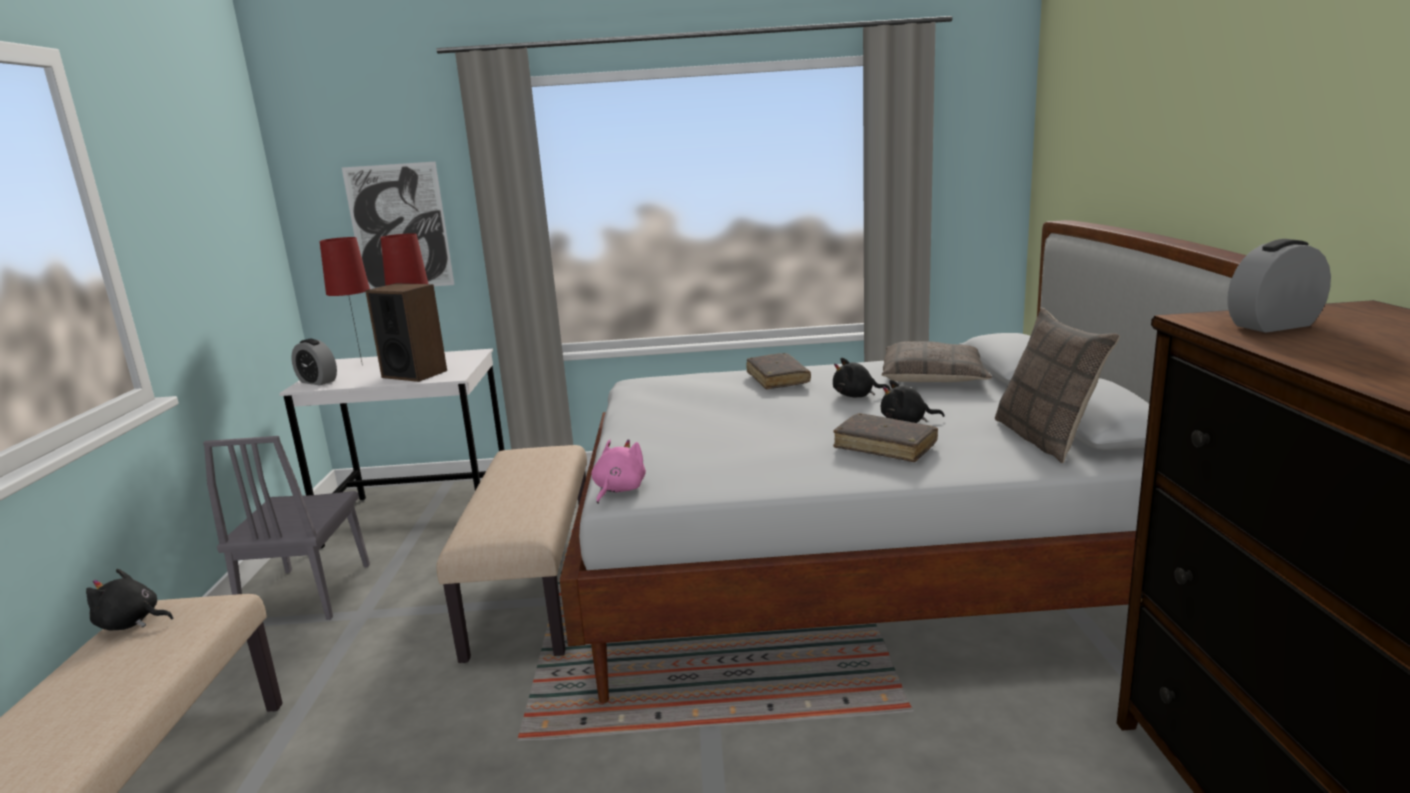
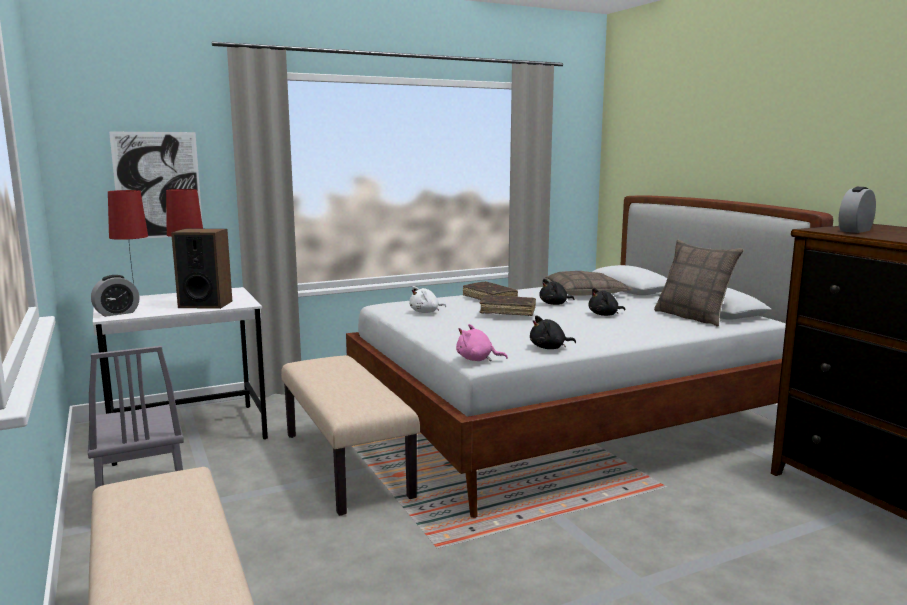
camera: 25 degrees left, 5 degrees down
(131, 623) = (130, 495): black plush toy -> black plush toy (549, 348)
(317, 381) = (117, 313): alarm clock -> alarm clock turned 45 degrees counterclockwise
(618, 490) = (477, 359): pink plush toy -> pink plush toy turned 75 degrees counterclockwise
(666, 398) = (426, 312): none -> white plush toy
(885, 446) = (612, 326): brown book -> brown book (508, 311)

